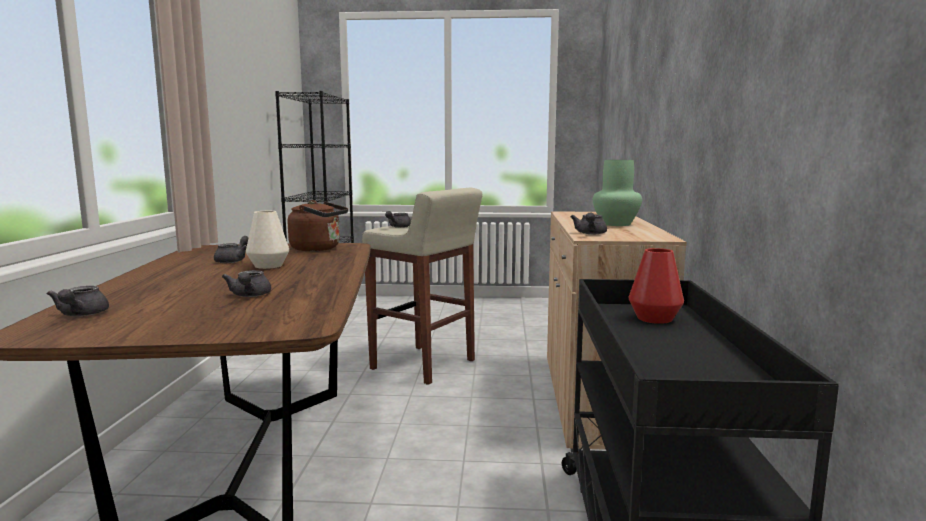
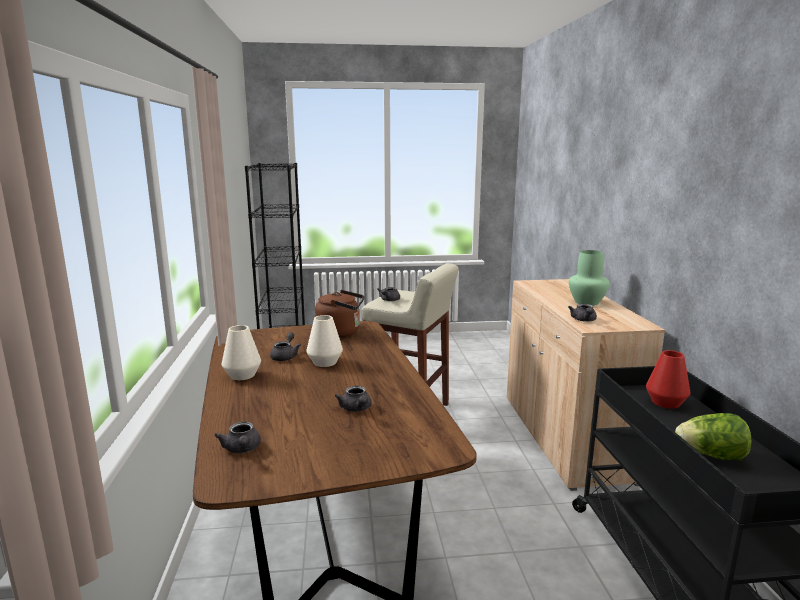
camera: 10 degrees left, 5 degrees up
(167, 270) = (242, 375): none -> white vase
(663, 363) = (711, 456): none -> lettuce

